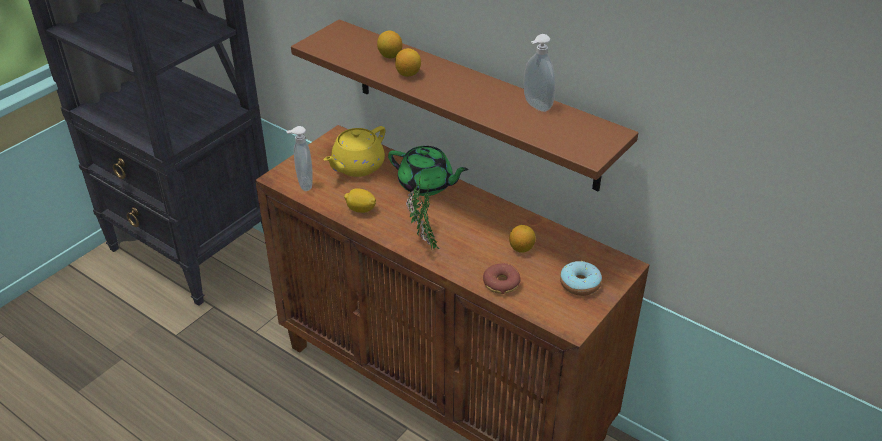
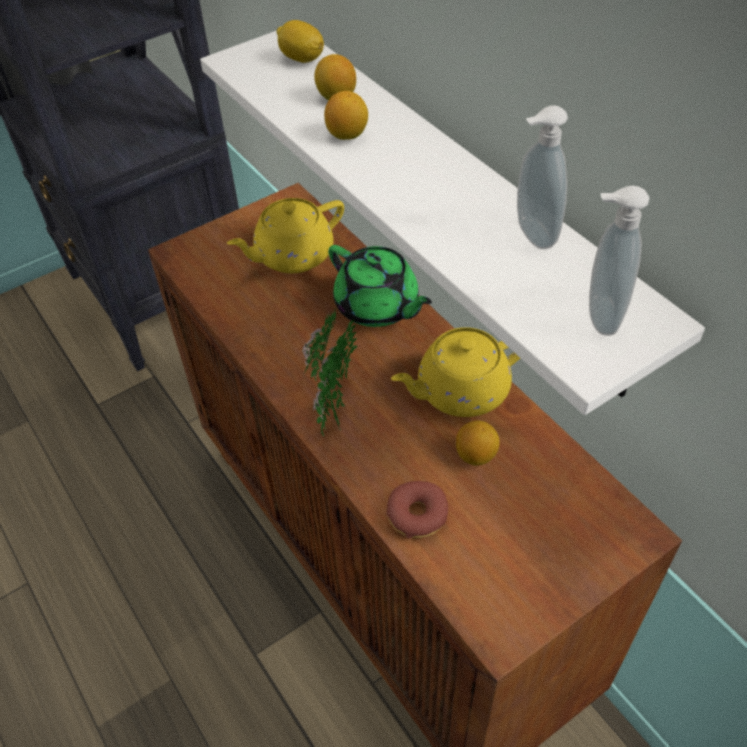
camera: 20 degrees right, 10 degrees up
(303, 184) = (206, 270): soap dispenser -> soap dispenser (598, 316)
(361, 210) = (265, 329): lemon -> lemon (302, 59)
(474, 104) = (457, 200): brown shelf -> white shelf
(497, 219) = (460, 391): none -> yellow teapot
(579, 284) = (545, 550): donut -> none

